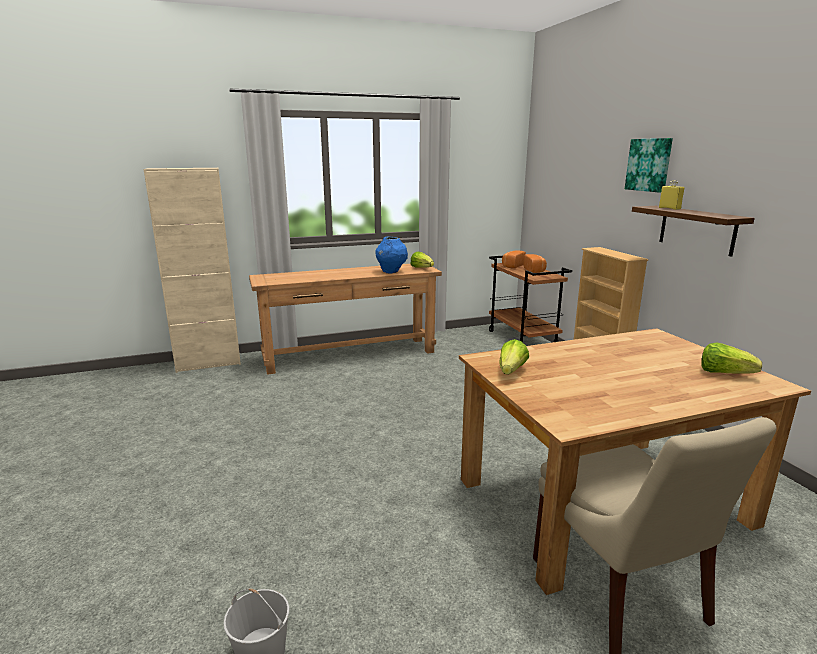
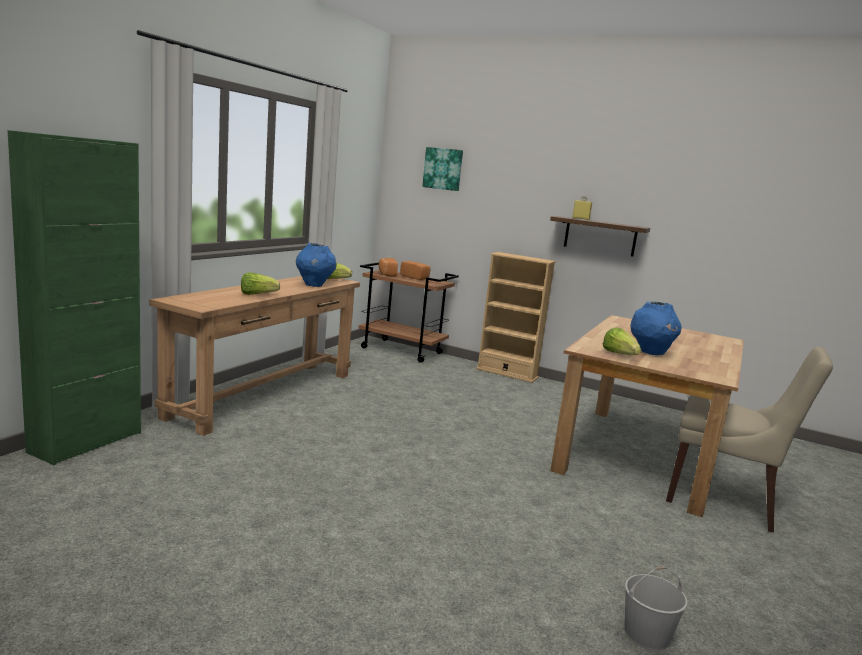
camera: 45 degrees left, 5 degrees down
(209, 363) = (86, 442): beige cabinet -> green cabinet
(566, 377) = (651, 352): none -> blue vase
(649, 165) = (549, 181): picture -> picture (443, 169)
(724, 373) = (700, 337): lettuce -> lettuce (257, 295)

